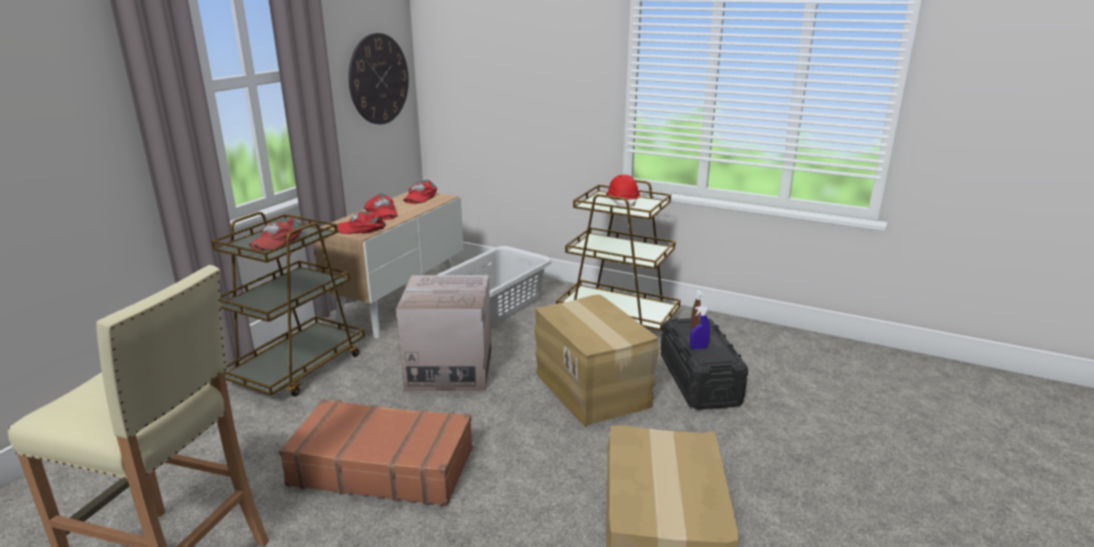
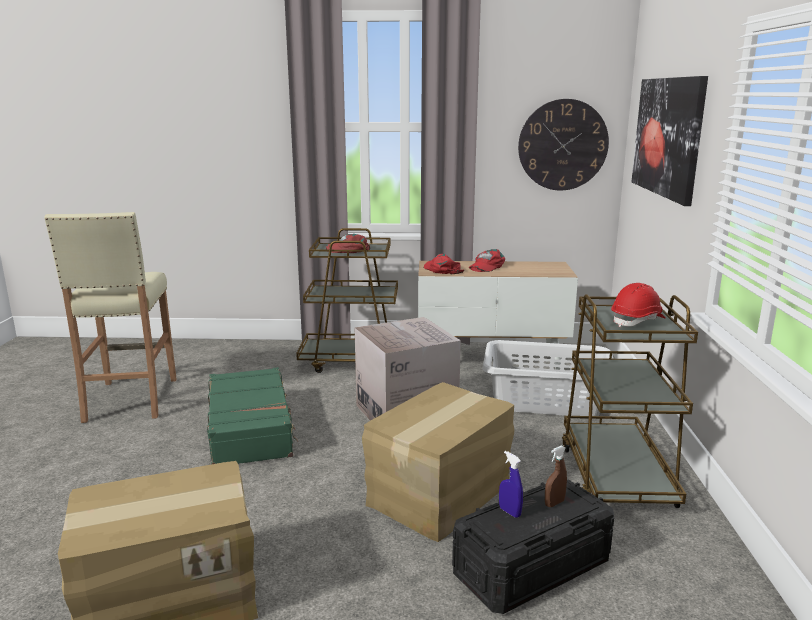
camera: 65 degrees right, 5 degrees down
(382, 466) = (251, 429): brown suitcase -> green suitcase
(420, 197) = (547, 267): red cap -> none
(514, 63) = (667, 136): none -> picture

